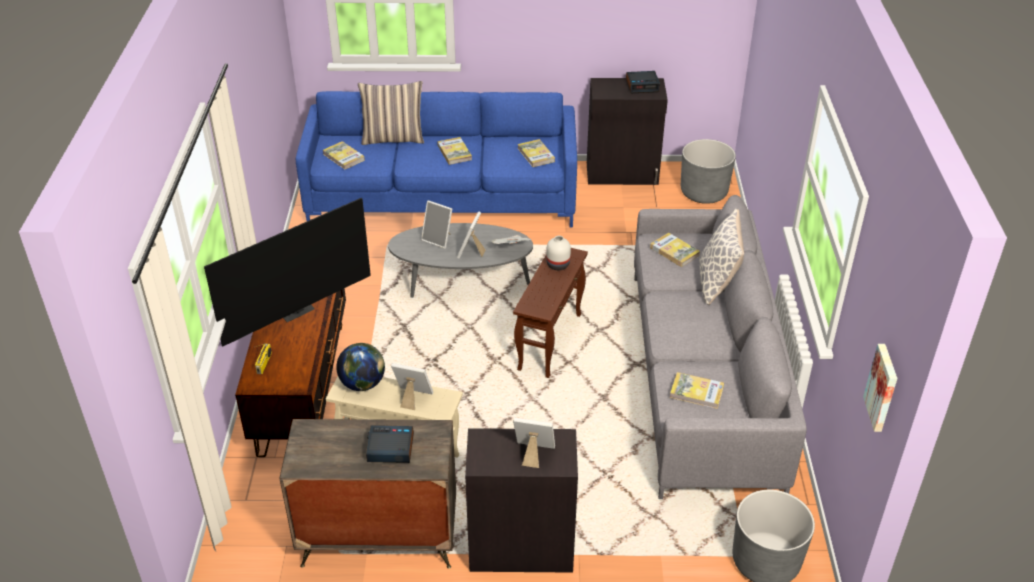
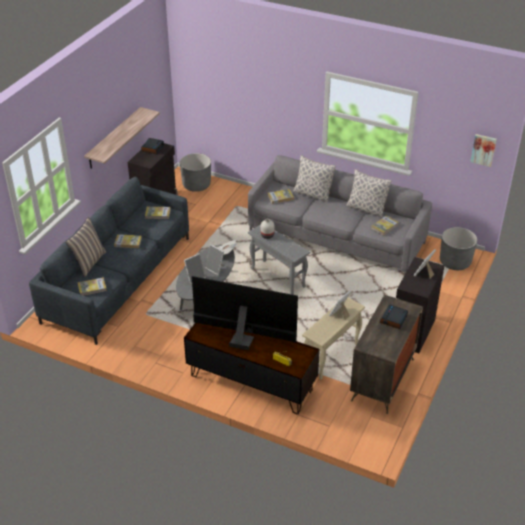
camera: 65 degrees left, 0 degrees up
(295, 310) = (242, 339): television -> television turned 60 degrees counterclockwise
(363, 384) = (319, 329): globe -> none
(442, 198) = (118, 279): blue sofa -> grey sofa
(549, 342) = (277, 278): brown side table -> grey side table
(571, 26) = (114, 138): none -> shelf
(732, 356) = (366, 208): none -> pillow

